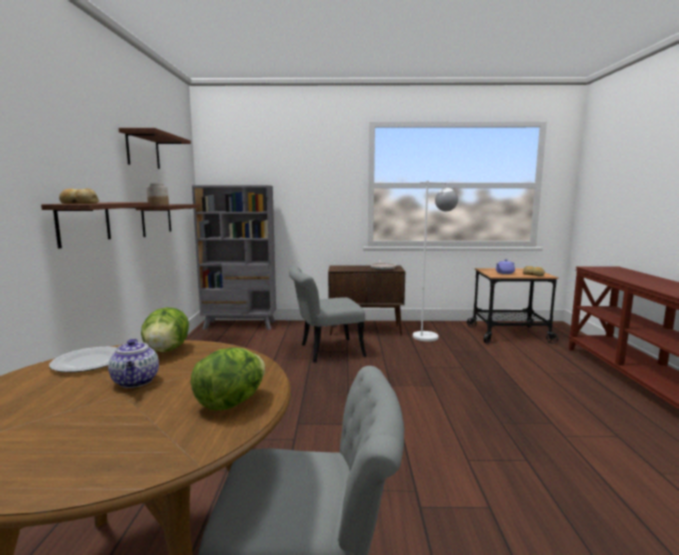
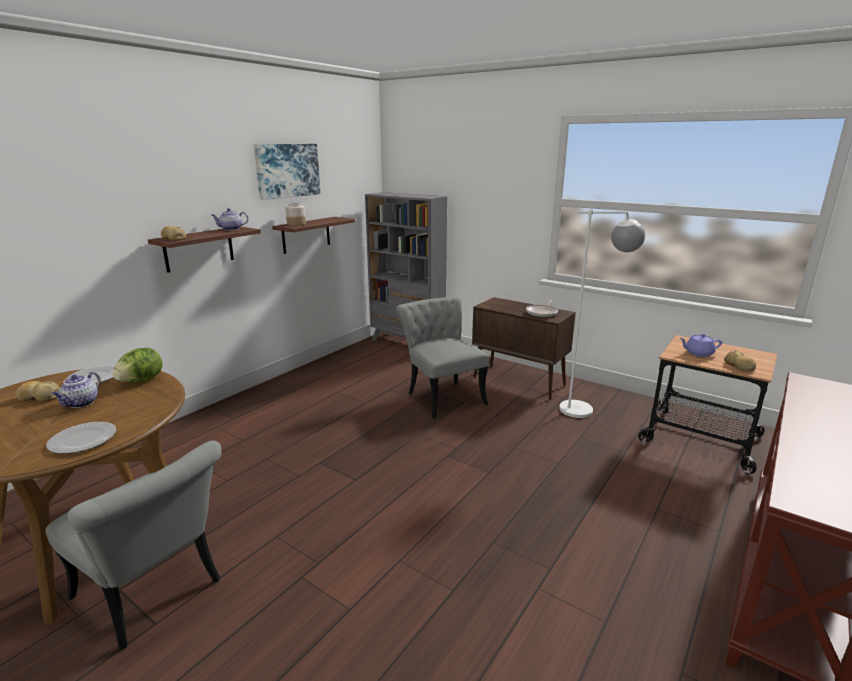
camera: 35 degrees right, 10 degrees up
(48, 393) = (40, 397): none -> bread
(116, 202) = (231, 229): none -> teapot
(143, 150) = (287, 170): shelf -> picture
(231, 403) = (82, 439): lettuce -> plate
(325, 351) = (442, 395): grey chair -> grey chair turned 45 degrees clockwise

